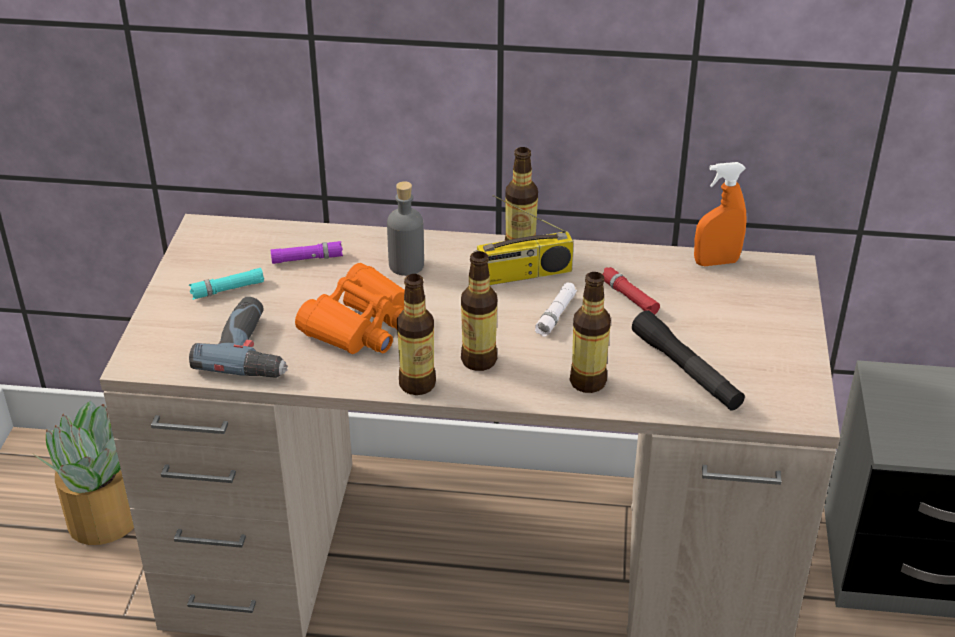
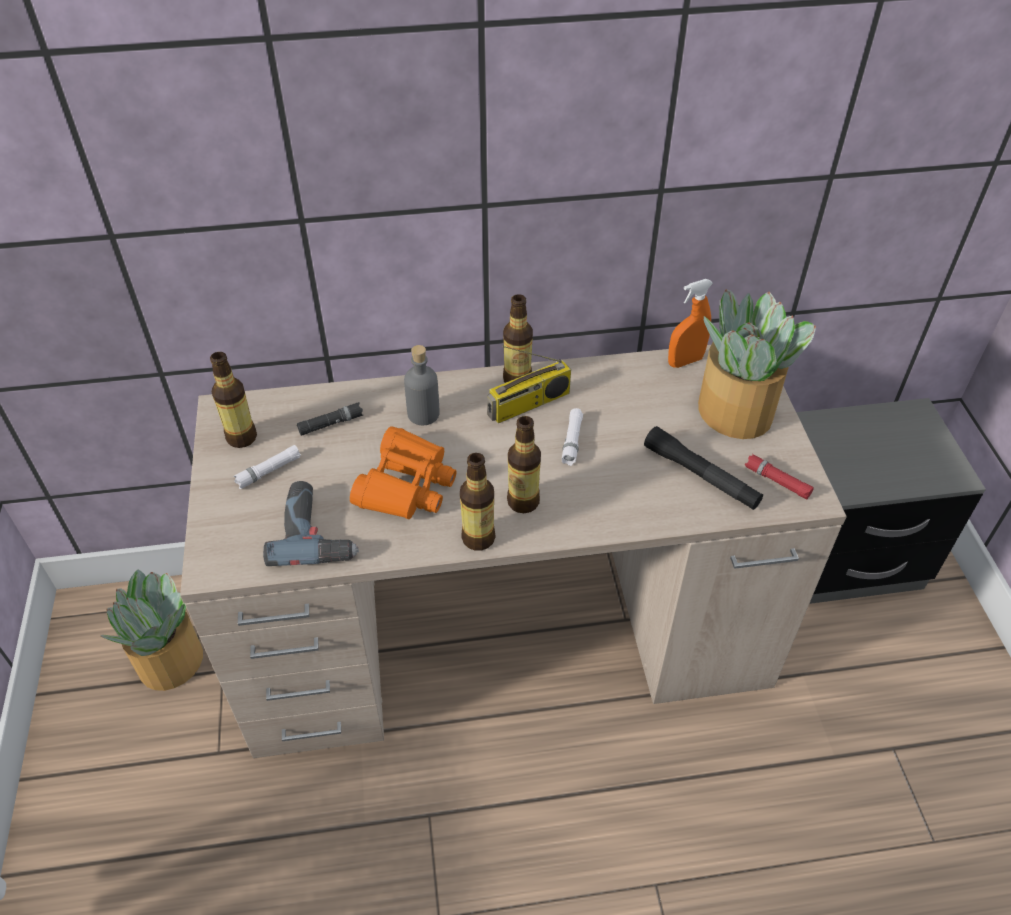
camera: 15 degrees left, 10 degrees up
(227, 289) = (268, 471): turquoise flashlight -> white flashlight
(307, 258) = (331, 424): purple flashlight -> black flashlight
(587, 382) = (624, 504): bottle -> bottle (241, 437)
(629, 297) = (627, 410): red flashlight -> red flashlight (777, 481)
(753, 319) = (736, 413): none -> potted plant

